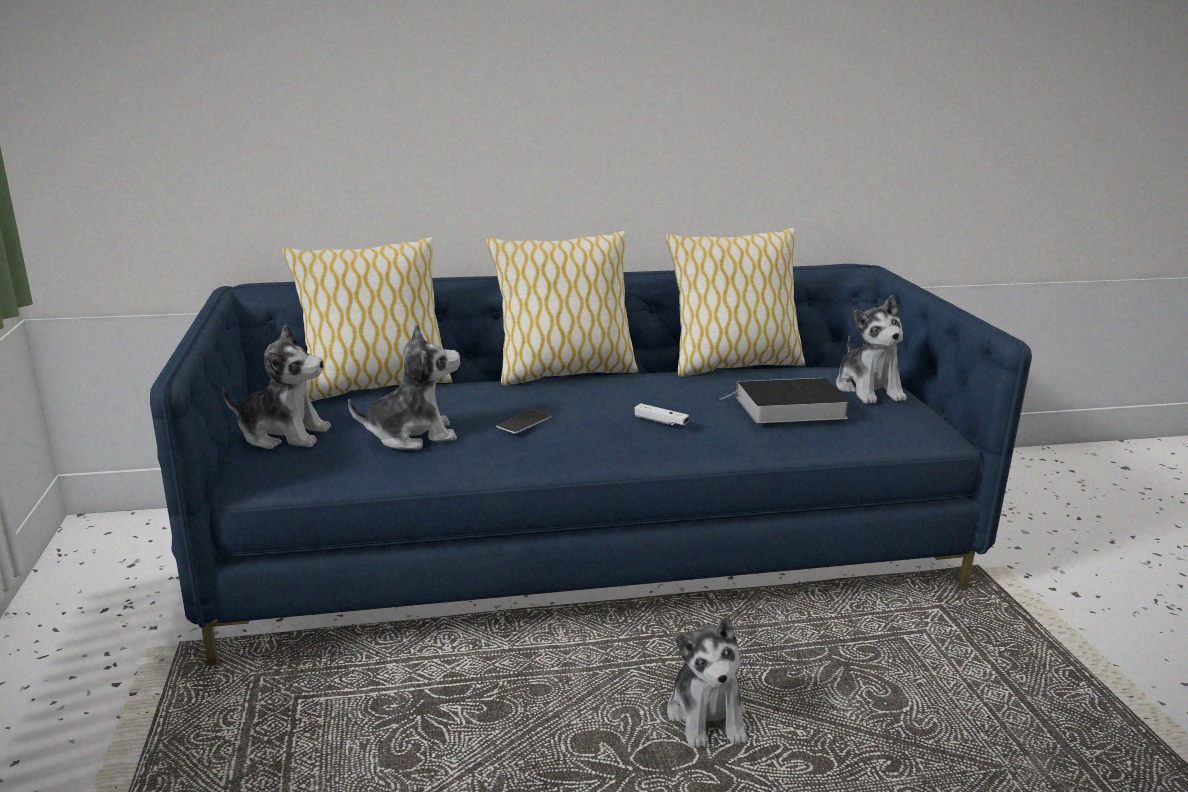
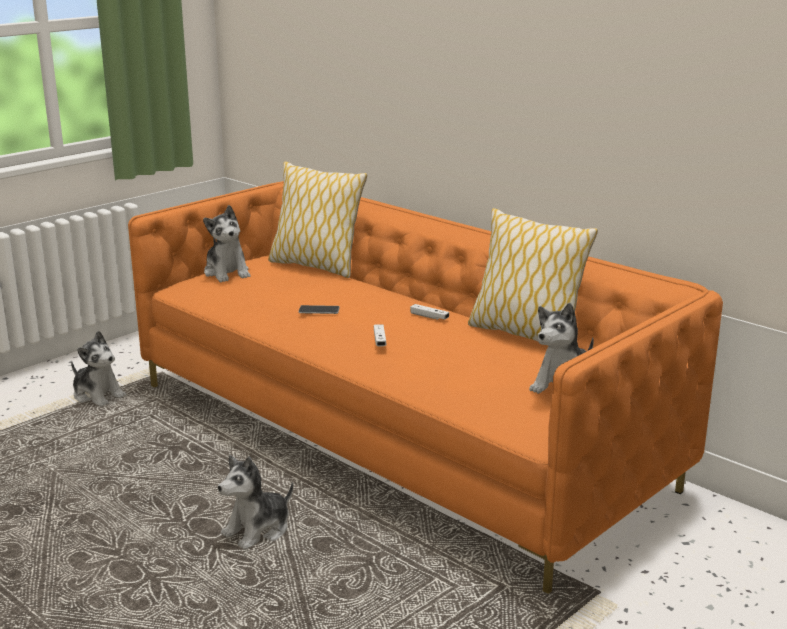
camera: 55 degrees right, 0 degrees up
(412, 435) = (265, 295): plush toy -> plush toy (98, 395)
(564, 373) = (414, 296): pillow -> none
(591, 548) = (394, 435): blue sofa -> orange sofa
(634, 383) = (429, 317): none -> white game controller
(787, 408) = (467, 367): book -> none

